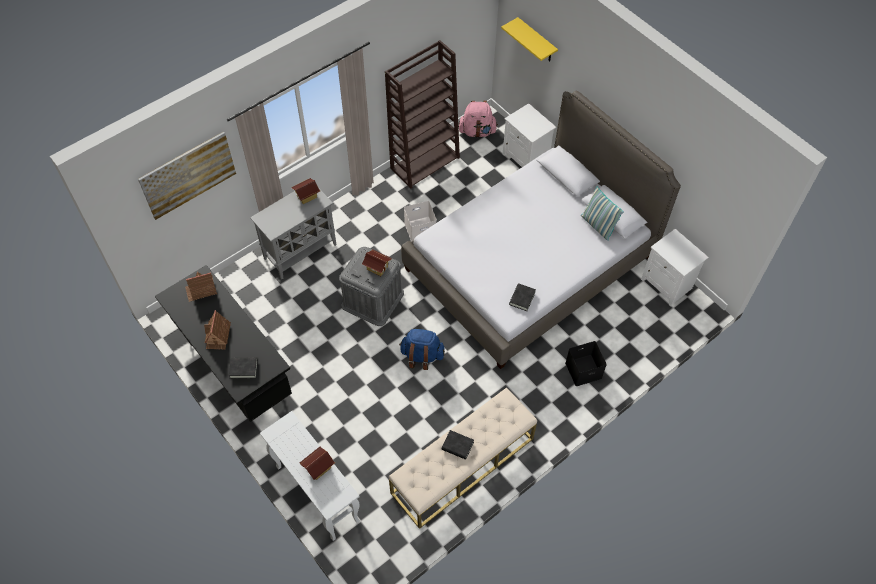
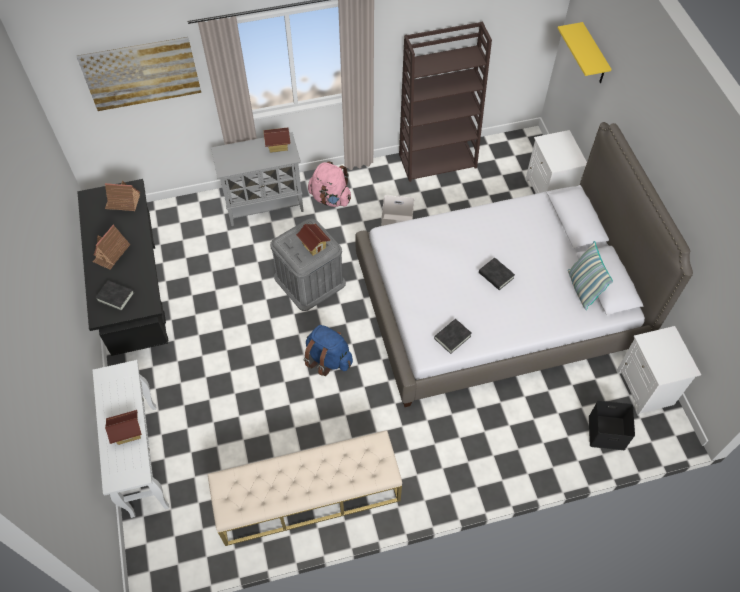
camera: 25 degrees right, 0 degrees up
(457, 446) = (297, 473): black book -> black book (496, 275)
(477, 131) = (510, 147): pink backpack -> pink backpack (330, 198)
(584, 369) = (498, 446): black storage box -> black storage box (607, 431)

